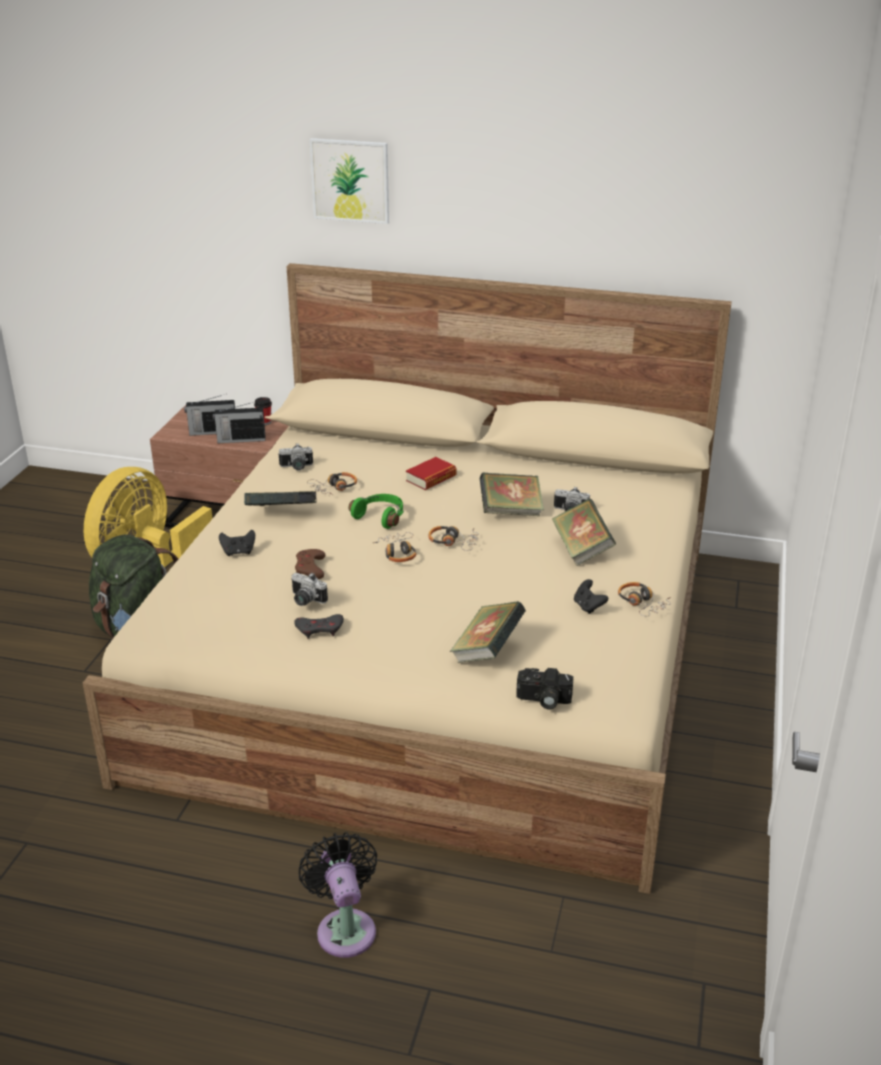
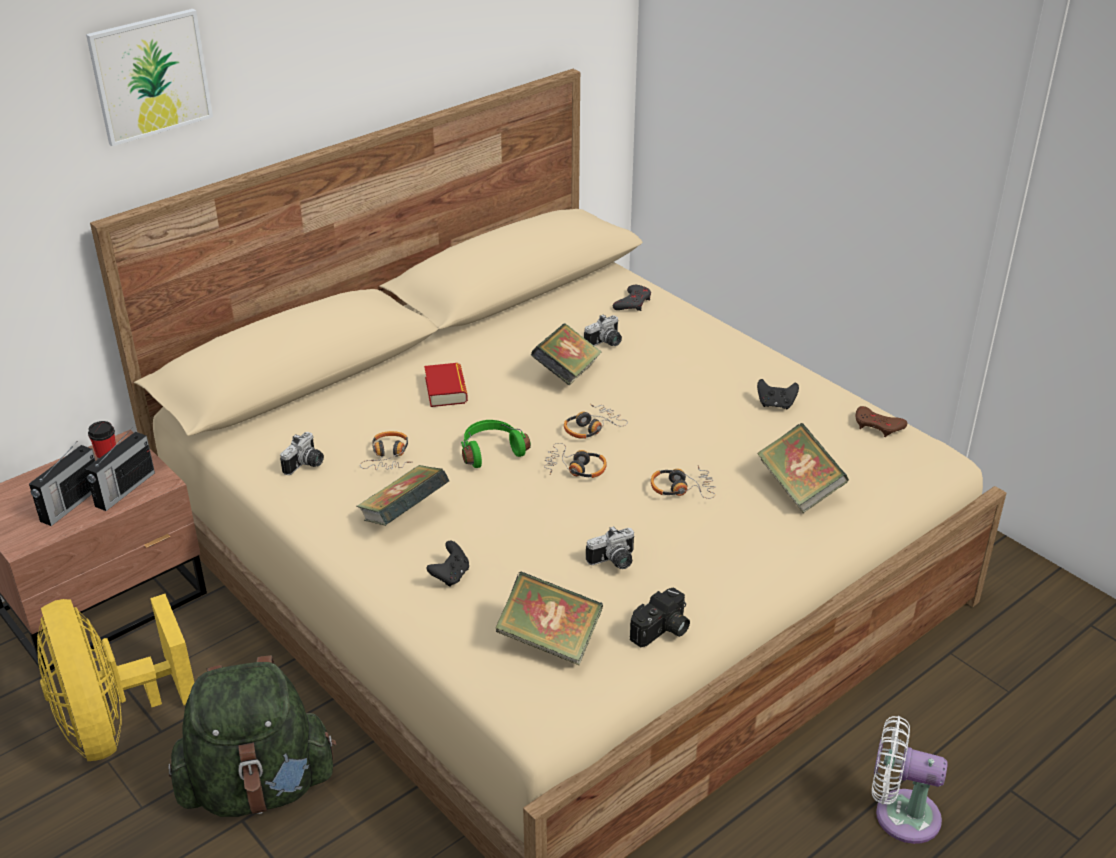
camera: 55 degrees left, 5 degrees up
(310, 568) = (553, 534): brown game controller -> brown game controller (878, 426)
(320, 629) = (668, 575): grey game controller -> grey game controller (633, 302)
(345, 928) = (900, 814): black fan -> white fan
(543, 700) = (898, 491): camera -> camera (662, 631)
(581, 549) = (679, 366): book -> book (549, 640)
(642, 603) = (796, 376): headphones -> headphones (682, 488)

